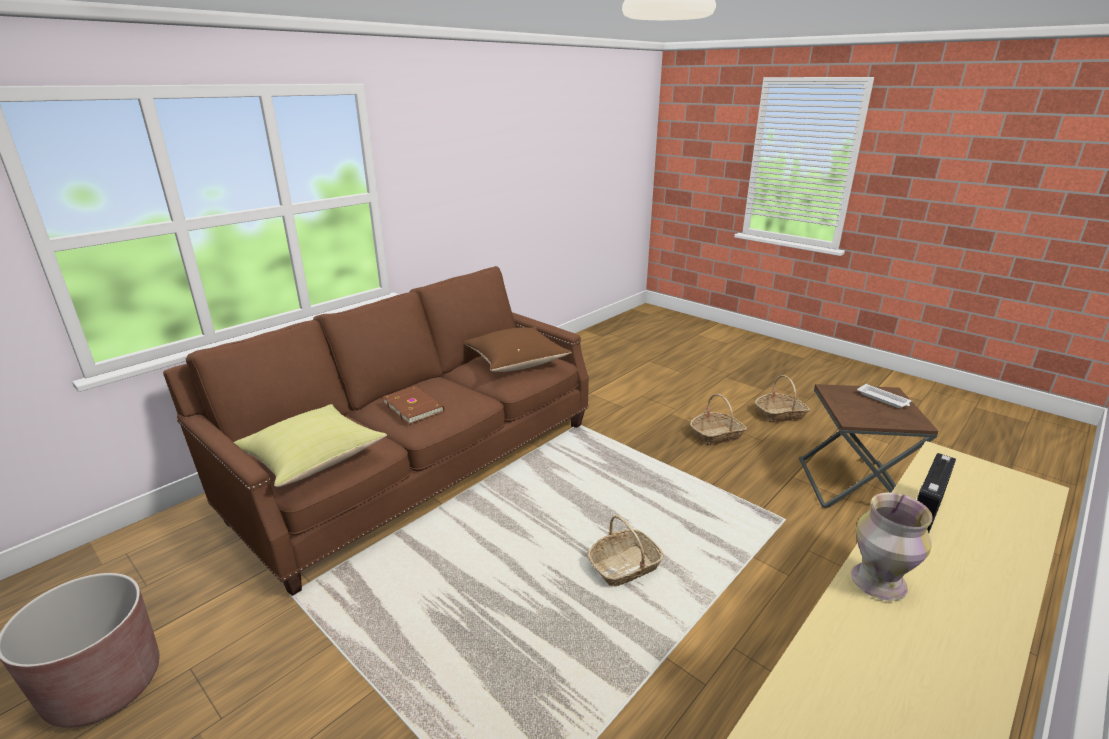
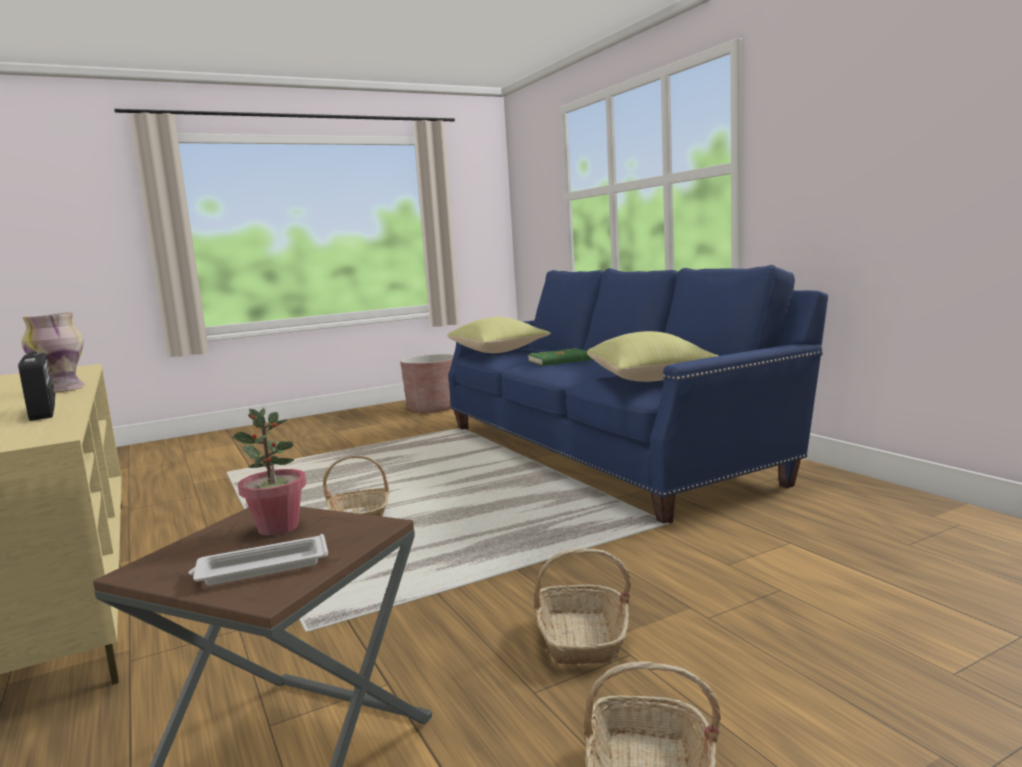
camera: 110 degrees right, 15 degrees down
(414, 407) = (561, 360): brown book -> green book
(419, 464) = (605, 450): brown sofa -> blue sofa
(517, 363) = (651, 379): brown pillow -> yellow pillow
(857, 408) = (278, 528): none -> potted plant

